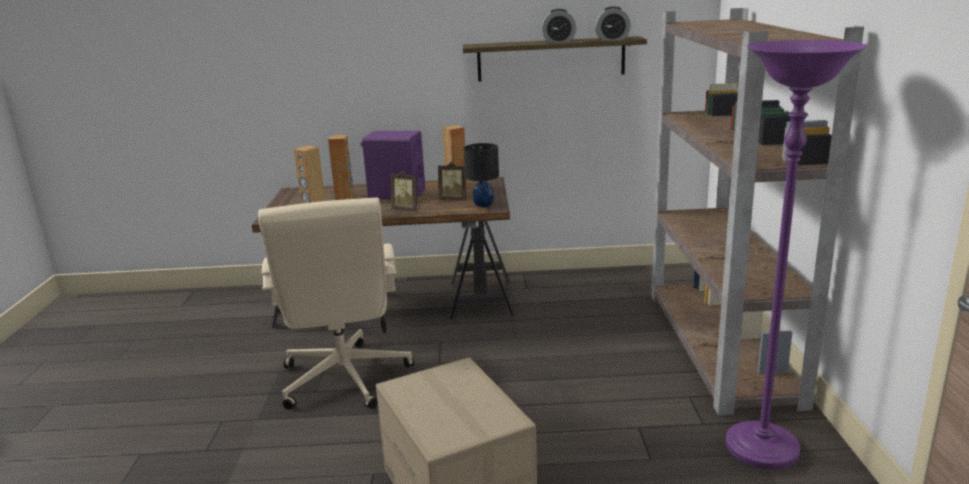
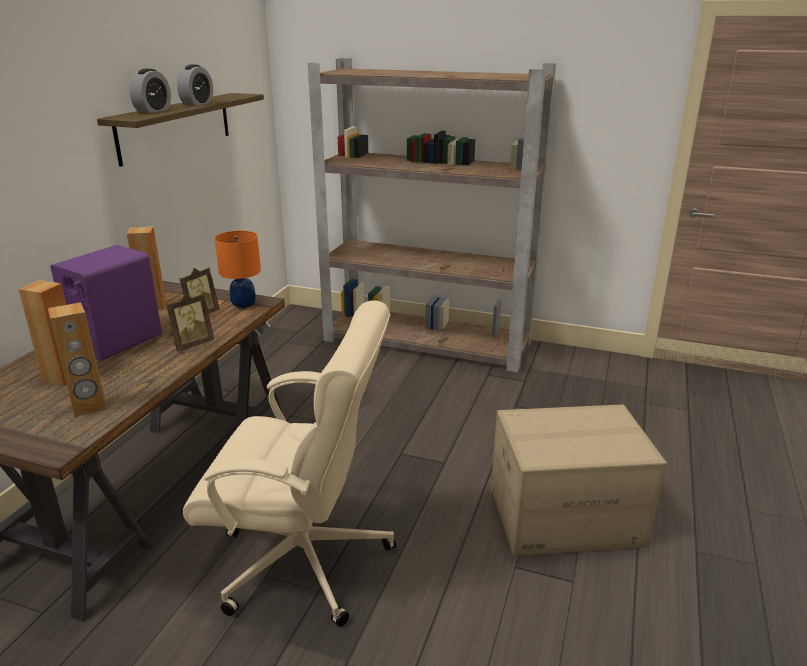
camera: 70 degrees left, 5 degrees up
(482, 205) = (243, 305): black table lamp -> orange table lamp
(612, 39) = (235, 97): alarm clock -> alarm clock (153, 110)
(762, 449) = (564, 371): purple floor lamp -> none

